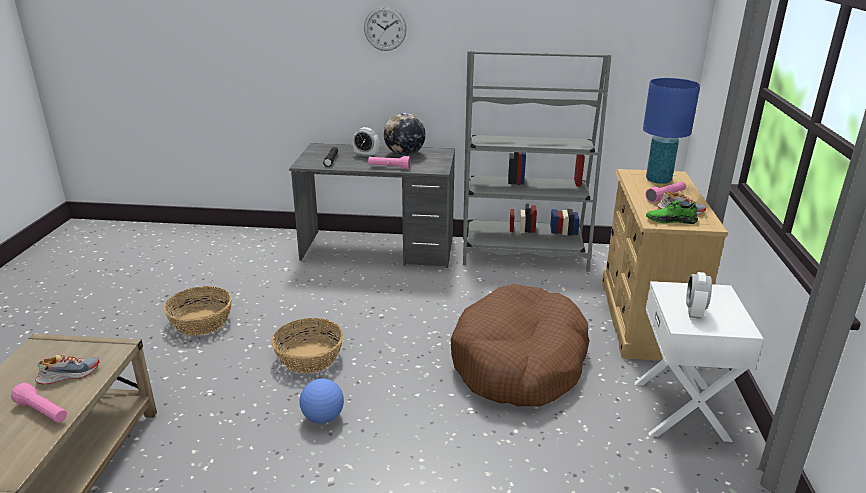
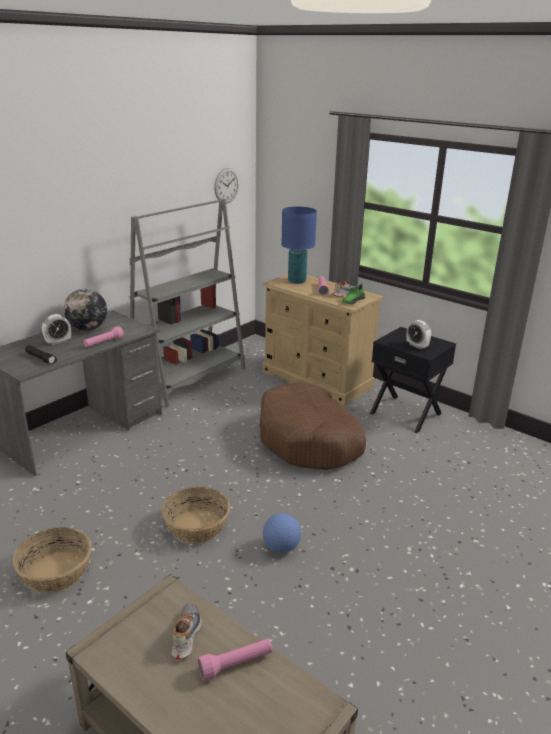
camera: 55 degrees left, 0 degrees up
(385, 28) = (36, 211): wall clock -> wall clock (226, 185)
(682, 410) = (406, 413): white nightstand -> black nightstand

